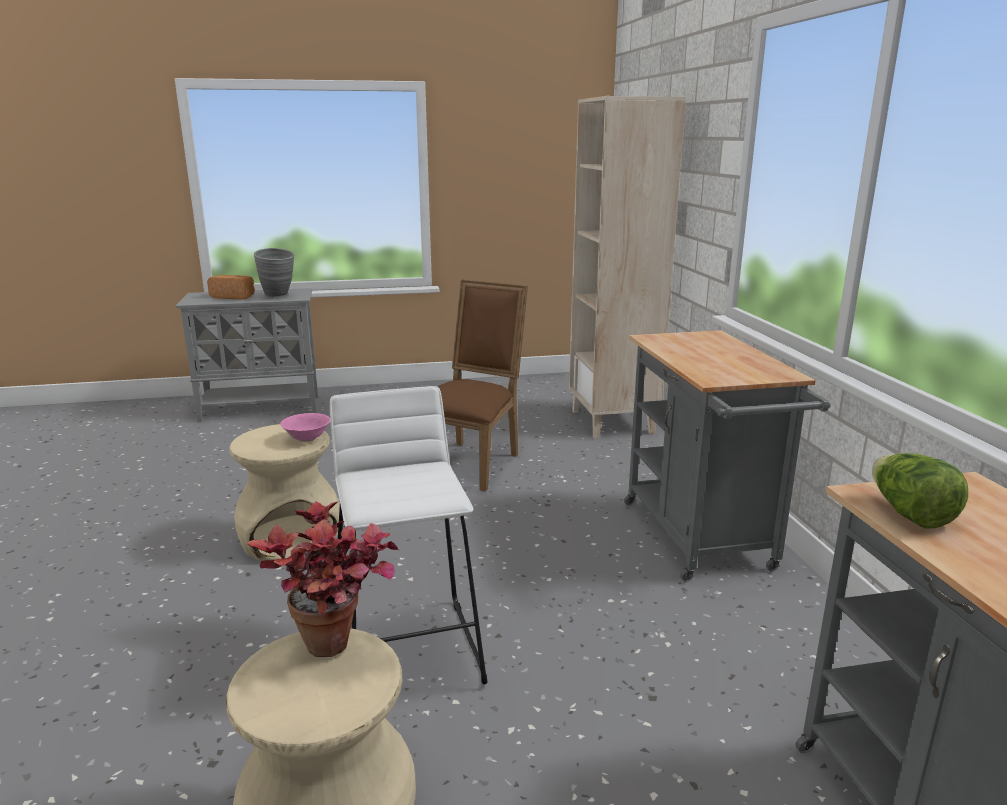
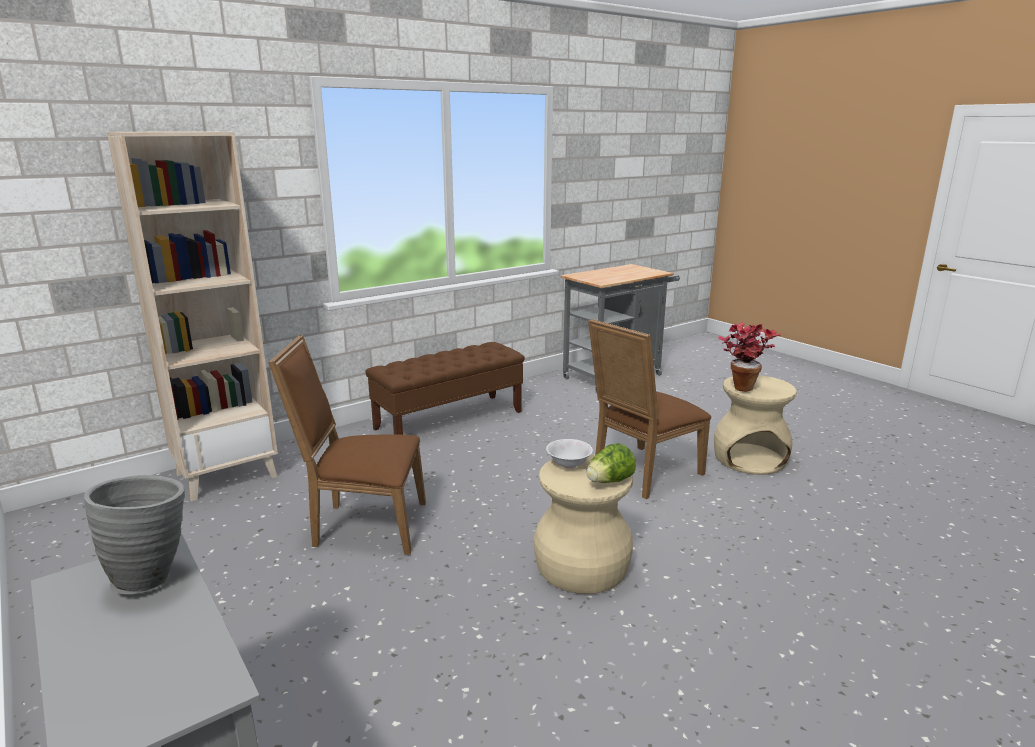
camera: 115 degrees left, 0 degrees up
(234, 297) = (144, 645): bread -> none
(307, 438) = (568, 464): pink bowl -> white bowl
(409, 651) = (642, 474): white stool -> brown chair
(702, 541) = (449, 420): grey cart -> brown bench
(909, 514) = (610, 279): lettuce -> lettuce (609, 481)

